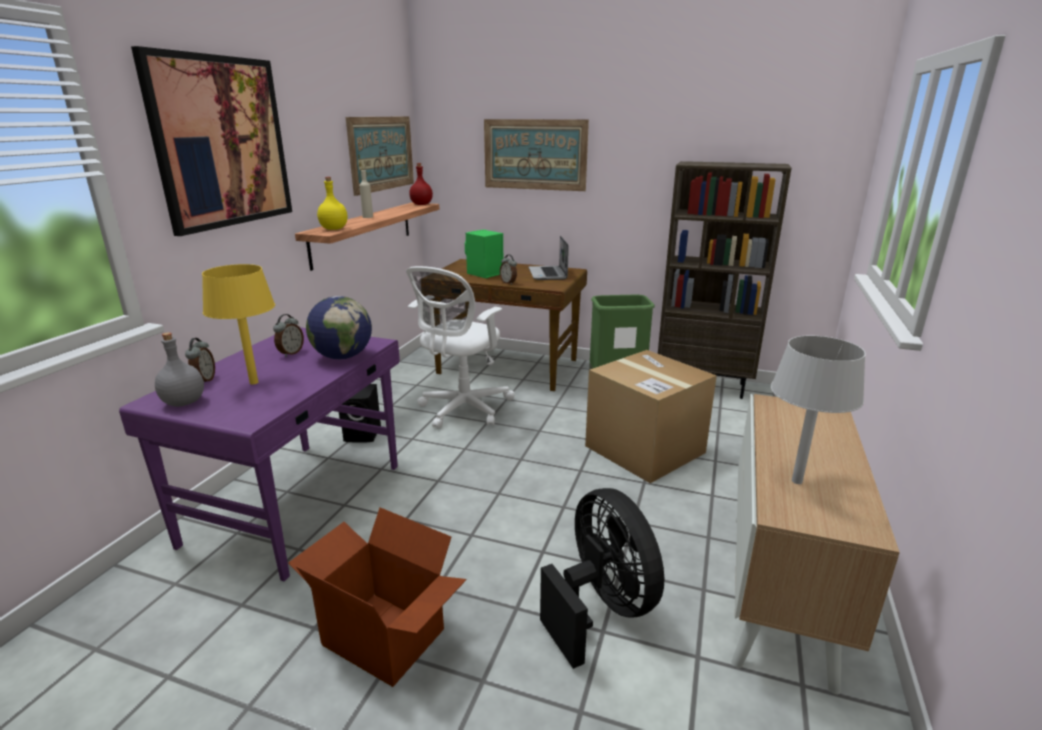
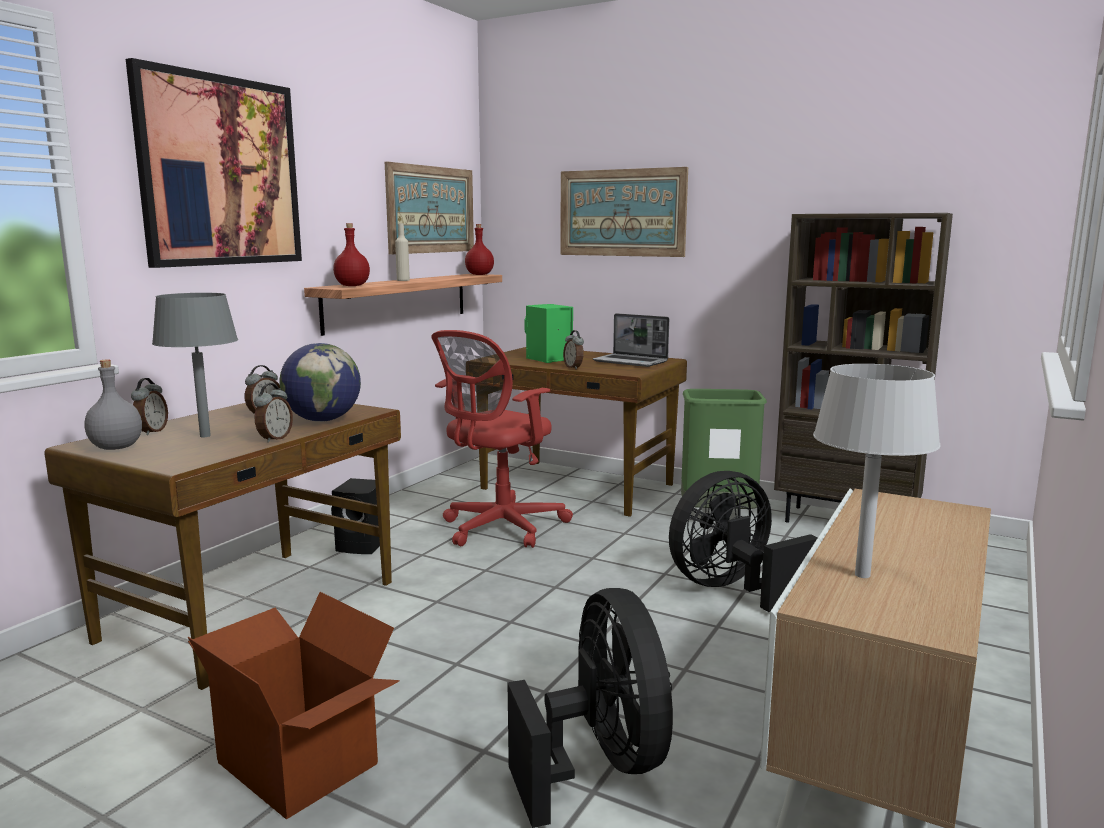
camera: 10 degrees right, 10 degrees down
(254, 382) = (205, 436): yellow table lamp -> grey table lamp
(300, 503) = (255, 610): purple desk -> brown desk
(314, 382) = (274, 439): none -> alarm clock
(334, 229) = (353, 286): yellow bottle -> red bottle
(462, 410) = (499, 529): white office chair -> red office chair
(548, 274) = (631, 362): laptop -> laptop turned 60 degrees counterclockwise
(644, 449) = (732, 589): cardboard box -> black fan

